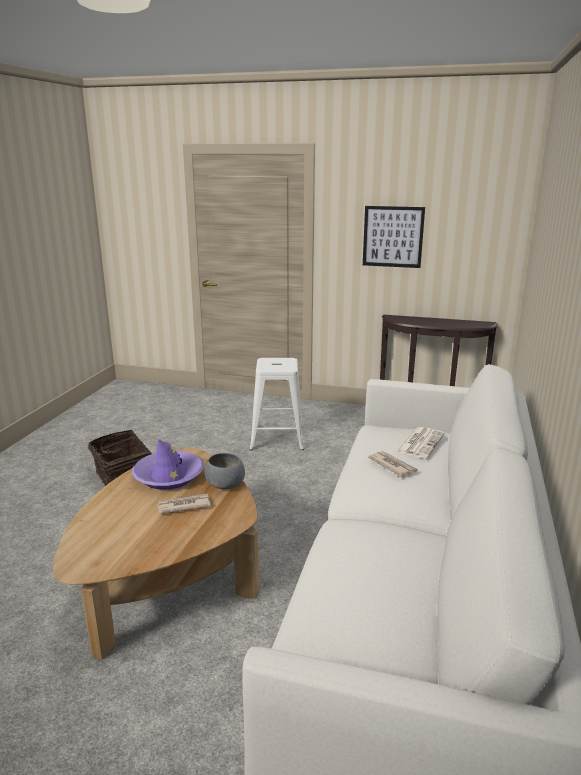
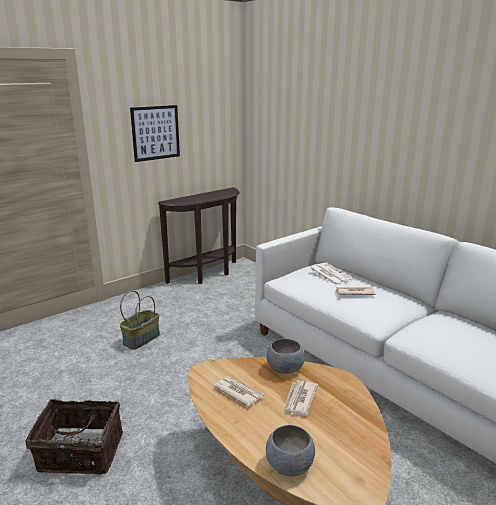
camera: 55 degrees left, 0 degrees up
(93, 526) = (290, 465): none -> grey bowl
(168, 476) = (238, 392): purple hat -> newspaper
(277, 438) = (141, 339): white stool -> basket

